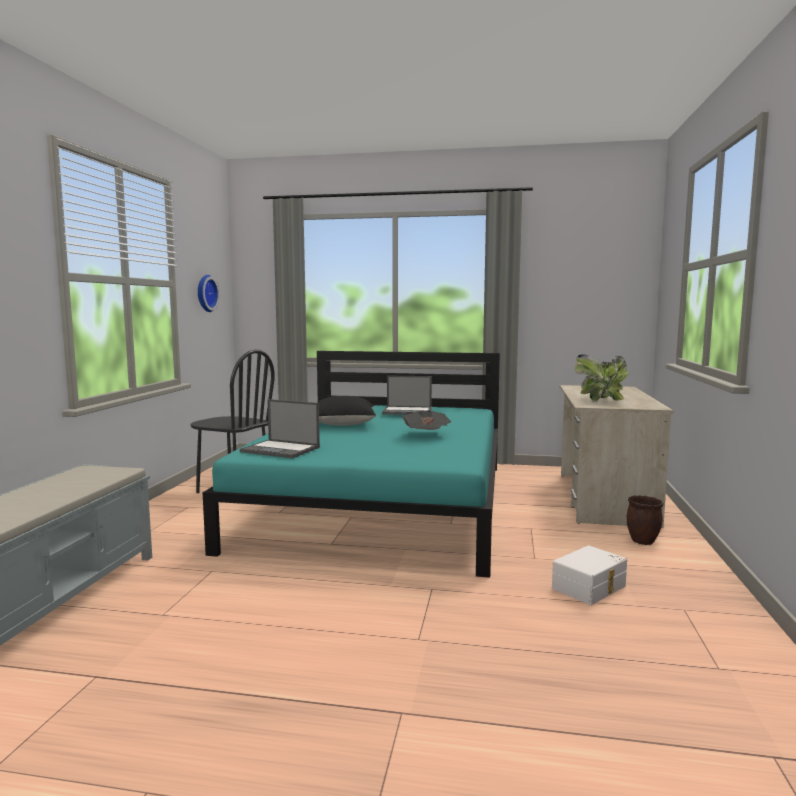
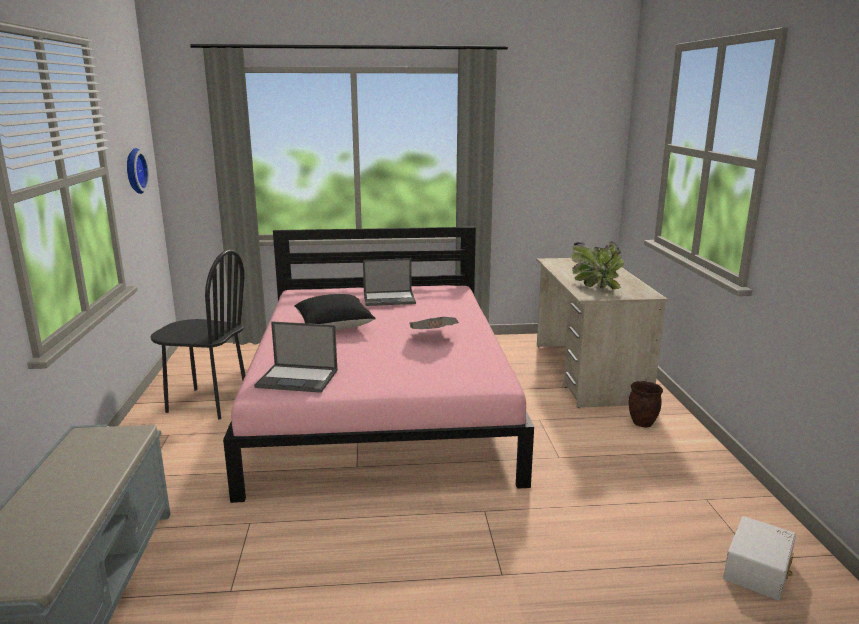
camera: 15 degrees left, 10 degrees up
(383, 503) = (381, 404): turquoise bed -> pink bed
(590, 587) = (622, 486): white storage box -> white storage box (759, 570)

